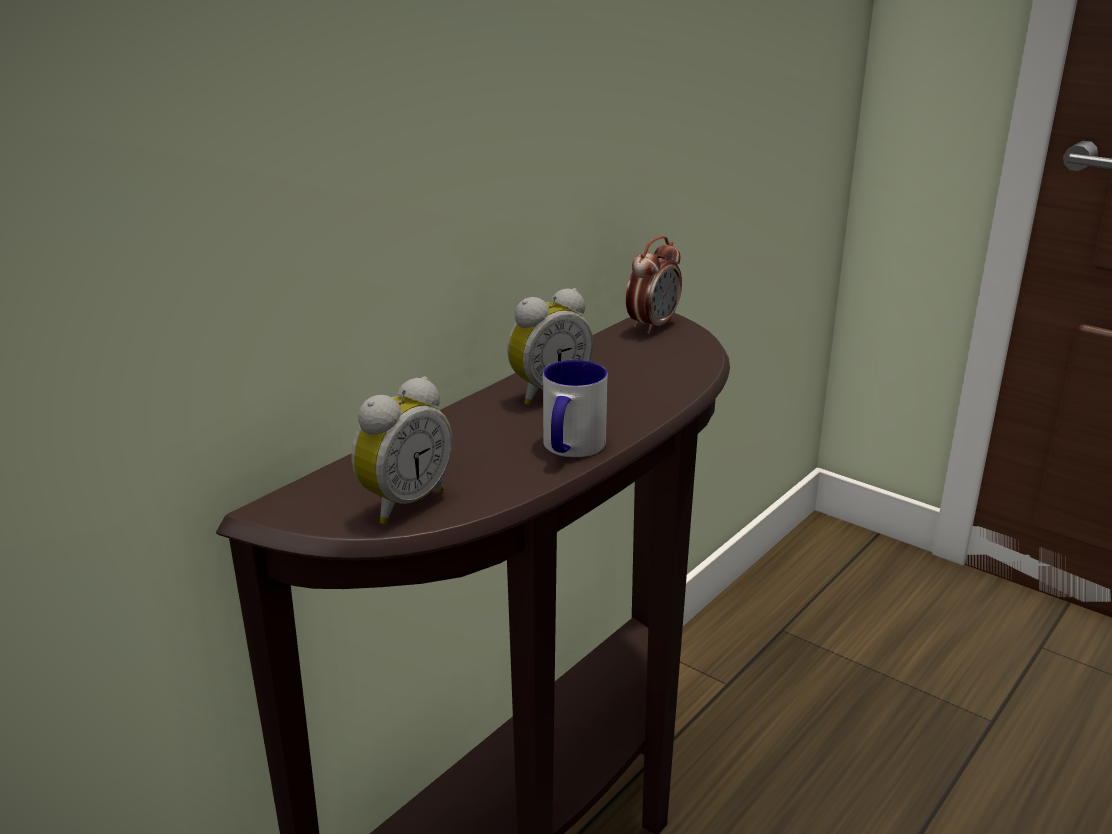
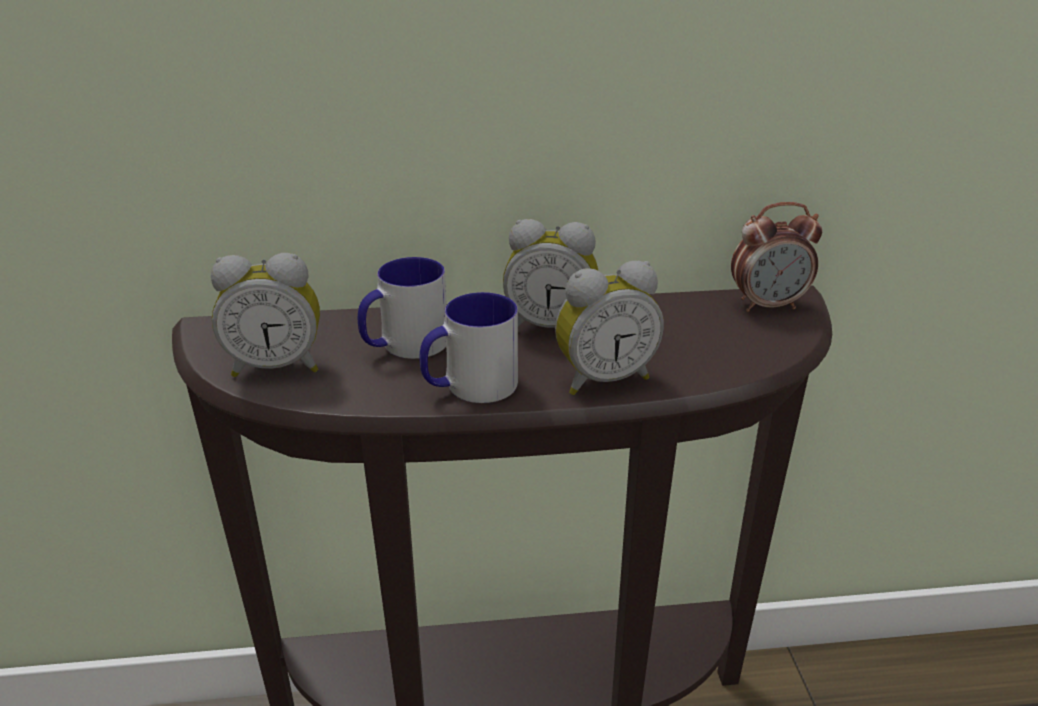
camera: 45 degrees right, 5 degrees up
(471, 447) = (404, 346): none -> mug
(640, 406) = (603, 379): none -> alarm clock

